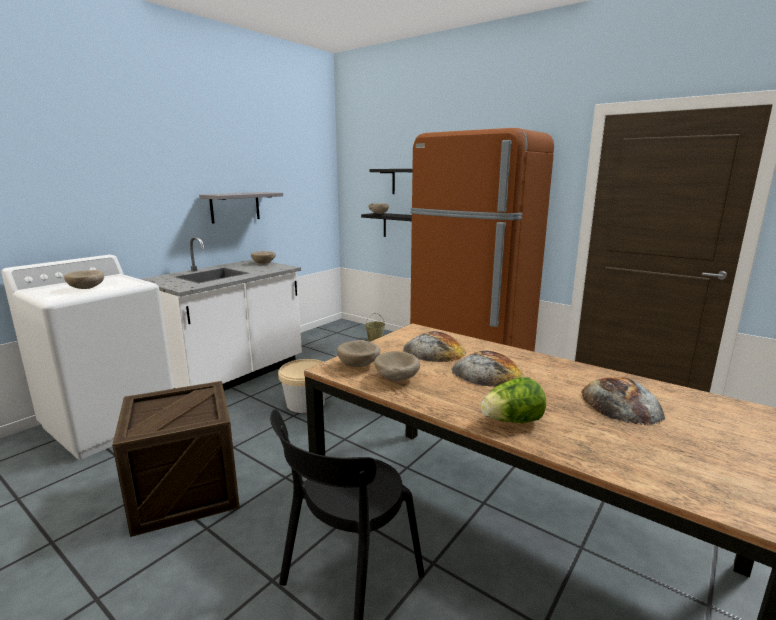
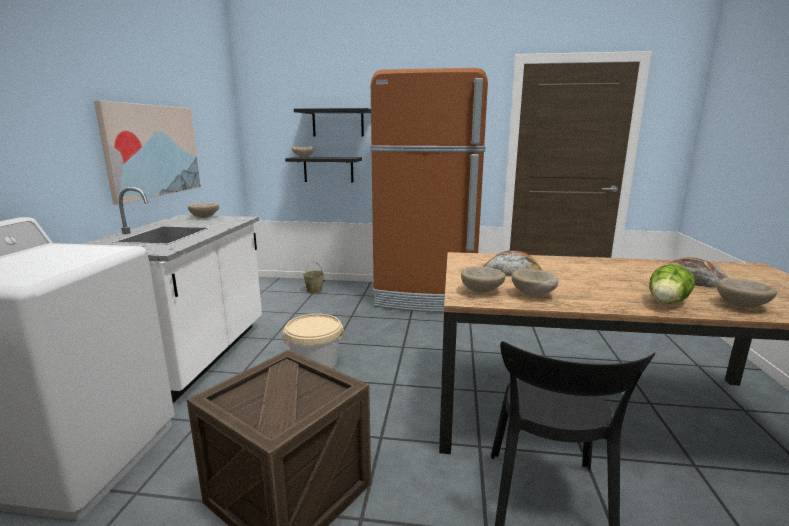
camera: 30 degrees left, 0 degrees up
(87, 288) = (47, 264): beige bowl -> beige bowl (742, 305)
(235, 207) = (152, 150): grey shelf -> picture
(486, 373) = (581, 276): bread -> none

